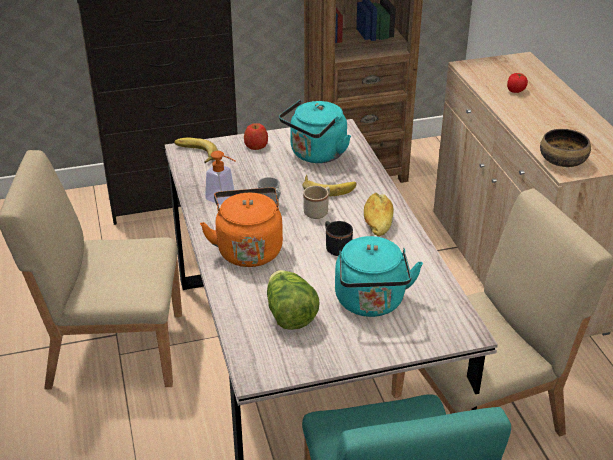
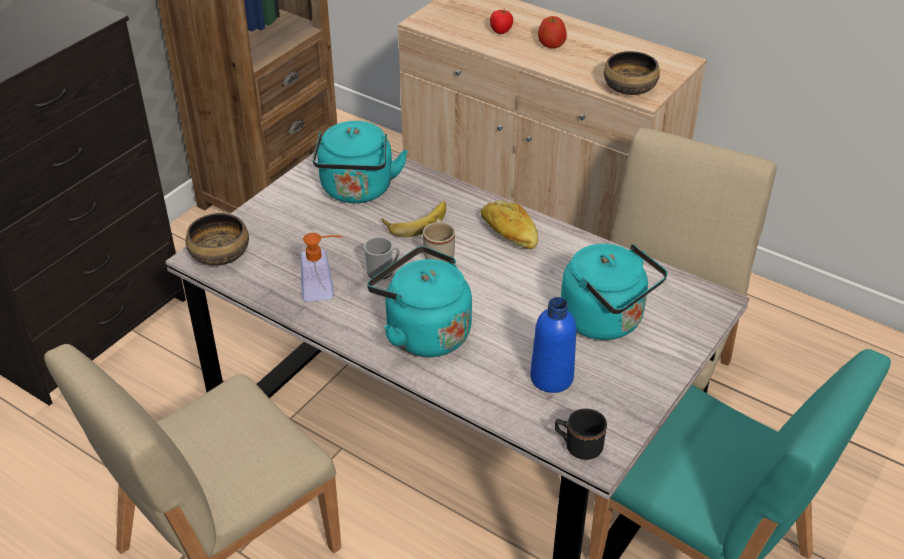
camera: 40 degrees left, 5 degrees up
(195, 154) = (219, 254): banana -> bowl
(248, 249) = (423, 332): orange kettle -> turquoise kettle
(256, 145) = (278, 210): apple -> apple (551, 43)
(289, 315) = (551, 377): lettuce -> blue bottle
(336, 247) = (505, 282): black mug -> black mug (578, 446)

